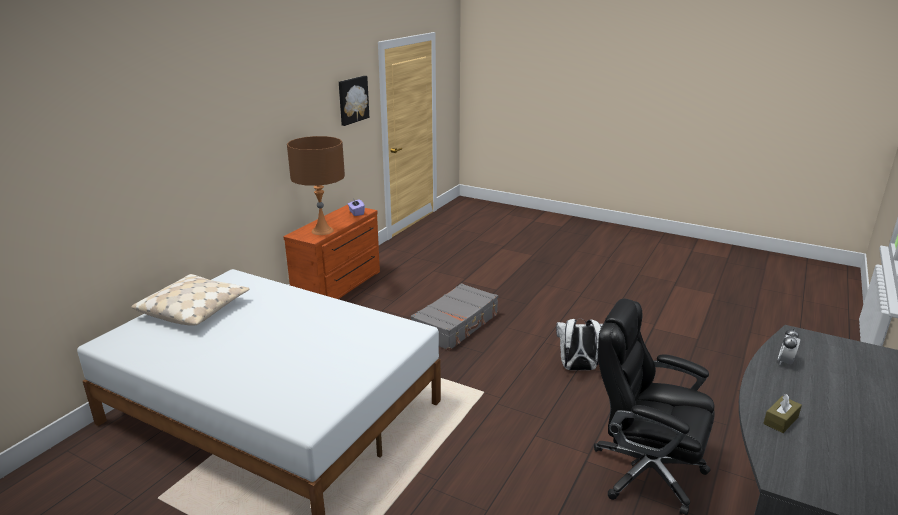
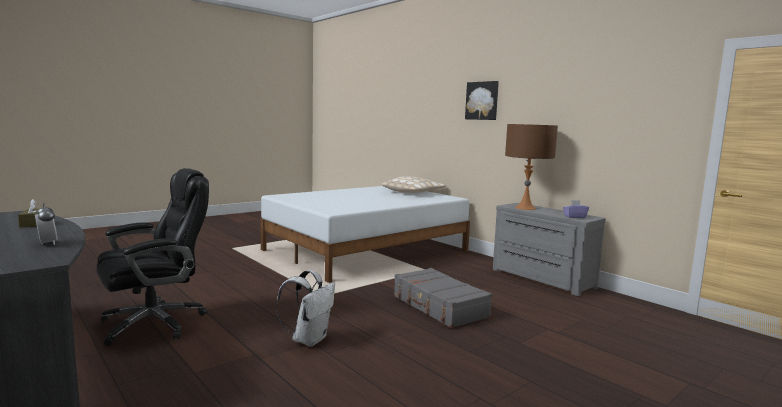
camera: 110 degrees right, 15 degrees down
(340, 286) = (540, 279): brown dresser -> grey dresser
(352, 100) = (647, 106): picture -> picture (482, 100)

